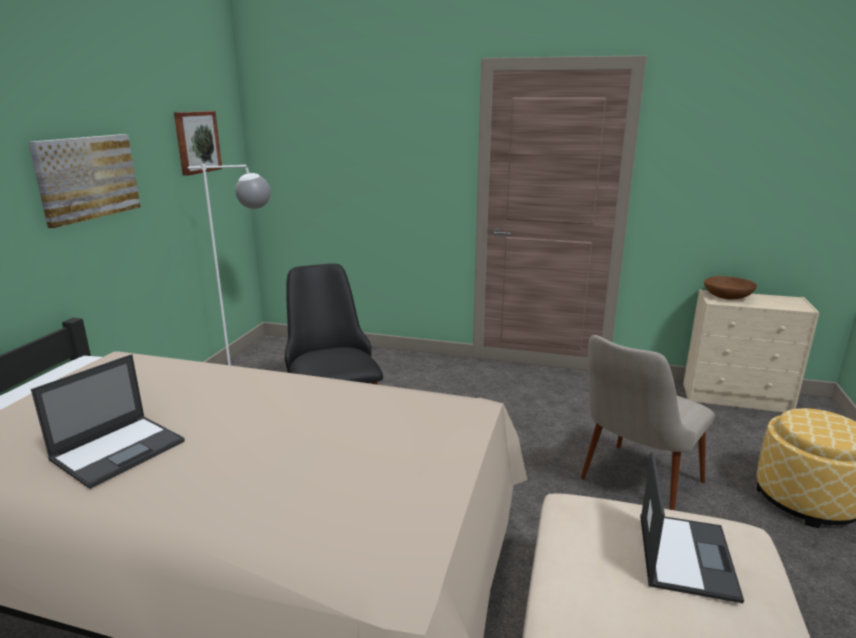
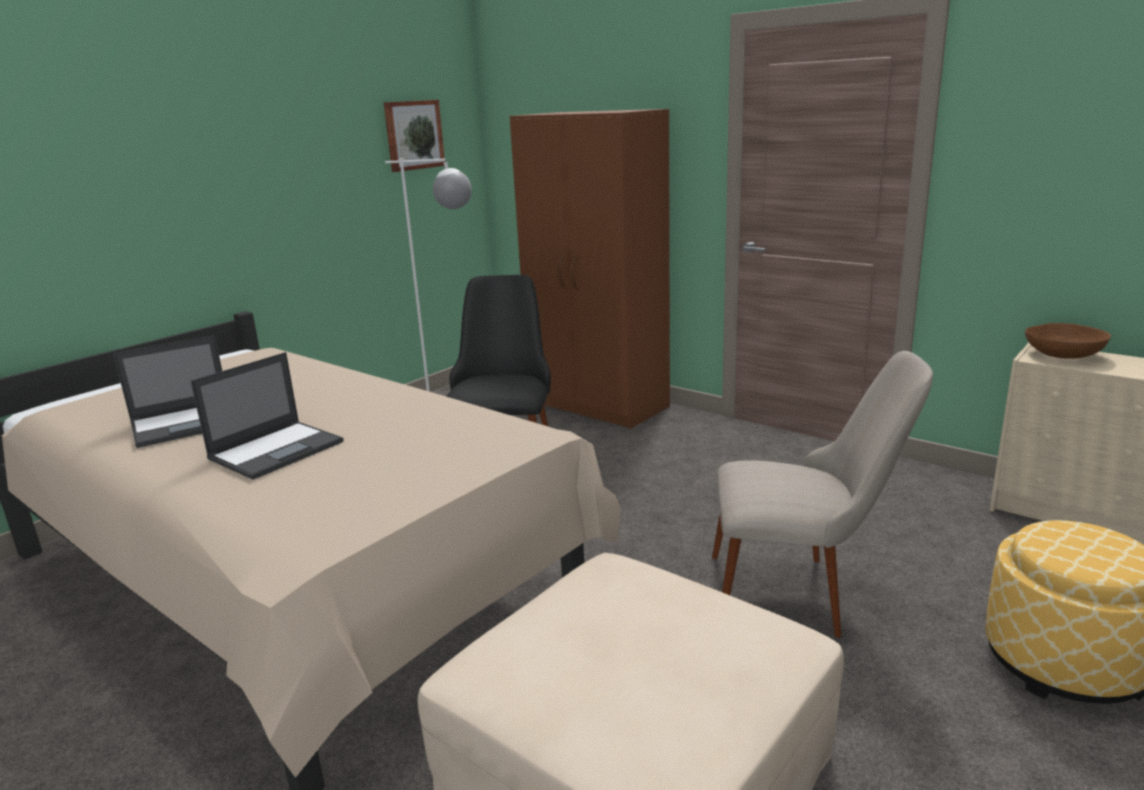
camera: 25 degrees right, 0 degrees up
(87, 178) = (271, 171): picture -> none
(375, 361) = (599, 405): none -> brown wardrobe
(633, 489) = (801, 594): beige chair -> beige chair turned 150 degrees counterclockwise
(685, 554) = (680, 637): laptop -> laptop (277, 449)

